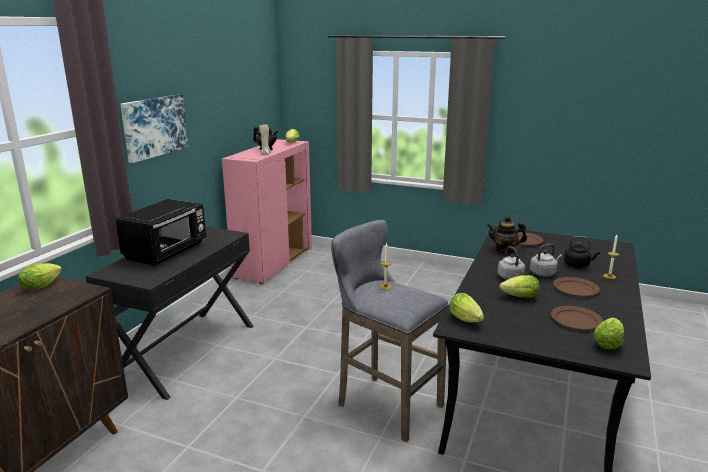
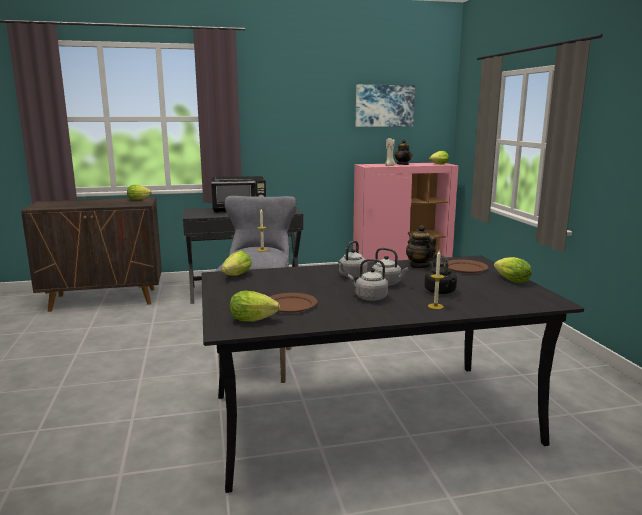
camera: 55 degrees right, 5 degrees down
(154, 126) = (281, 126): picture -> picture (384, 106)
(517, 297) = (310, 283): lettuce -> lettuce (510, 280)
(575, 289) = (369, 298): brown plate -> grey kettle

